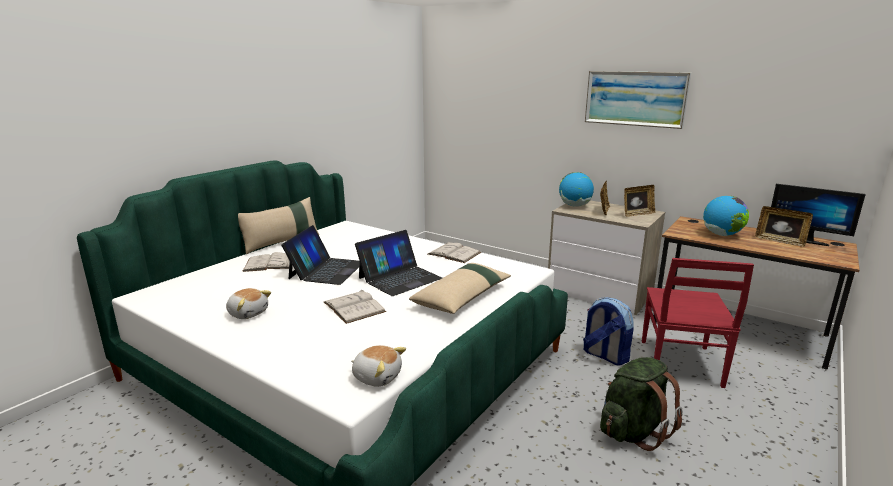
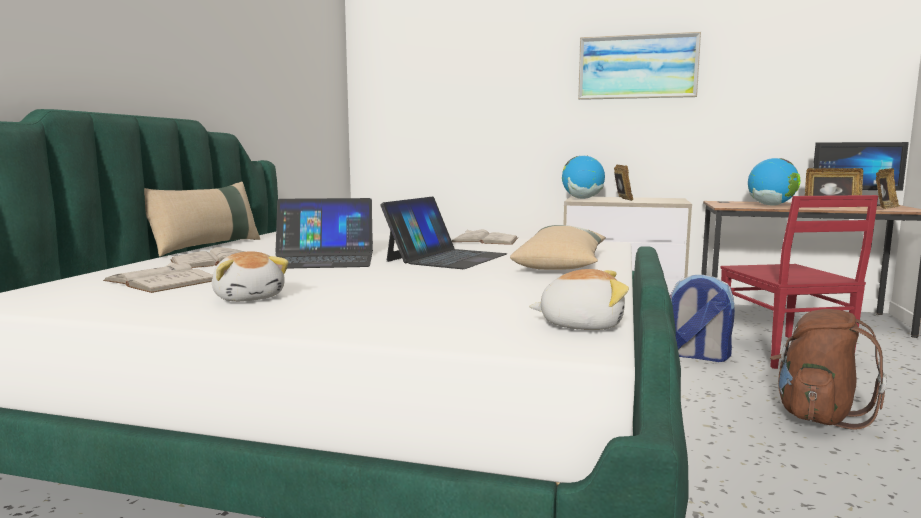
camera: 20 degrees left, 10 degrees down
(248, 313) = (249, 297): plush toy -> plush toy turned 45 degrees clockwise
(326, 270) = (322, 259): laptop -> laptop turned 90 degrees clockwise
(354, 307) = (423, 280): white book -> white book (161, 280)
(633, 431) = (817, 416): green backpack -> brown backpack
(637, 214) = (661, 199): picture frame -> picture frame (884, 208)

